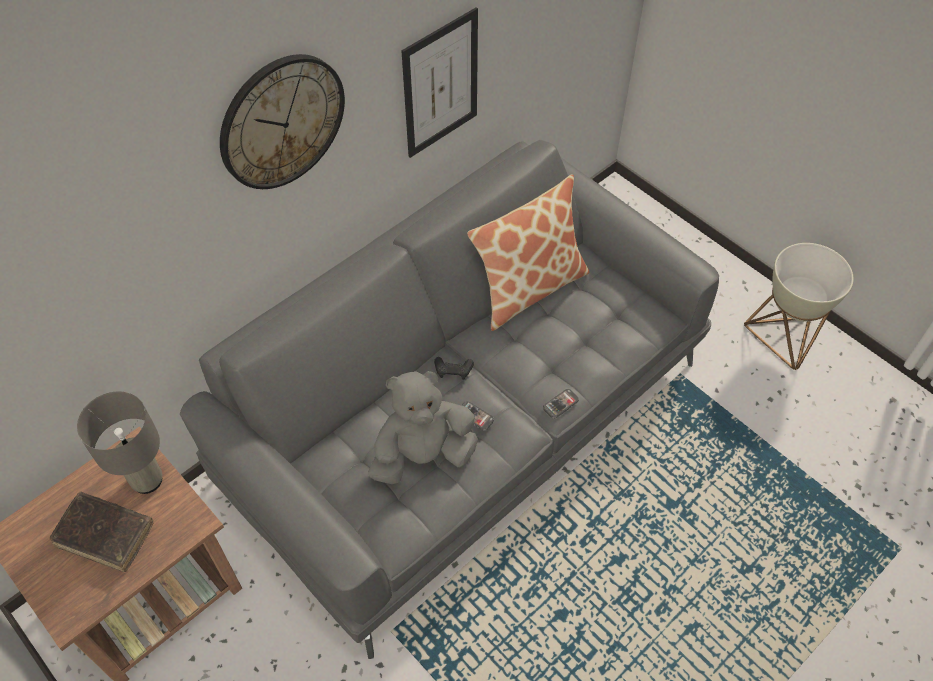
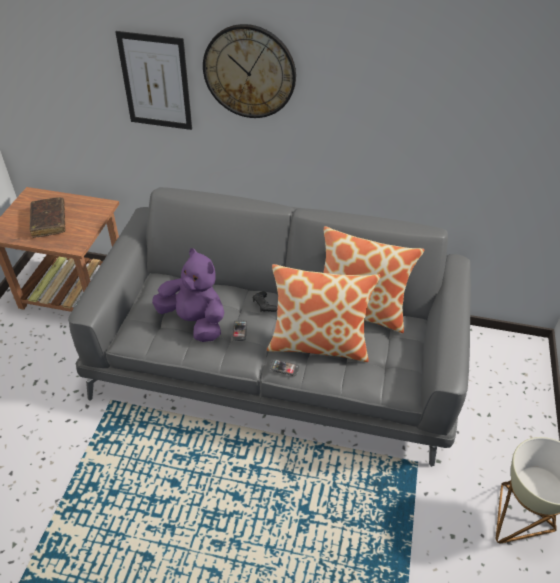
camera: 55 degrees right, 10 degrees down
(148, 481) = (89, 219): grey table lamp -> none
(423, 454) = (194, 321): grey plush toy -> purple plush toy
(440, 84) = (381, 132): picture -> picture (156, 82)
(548, 353) = (318, 343): none -> pillow

